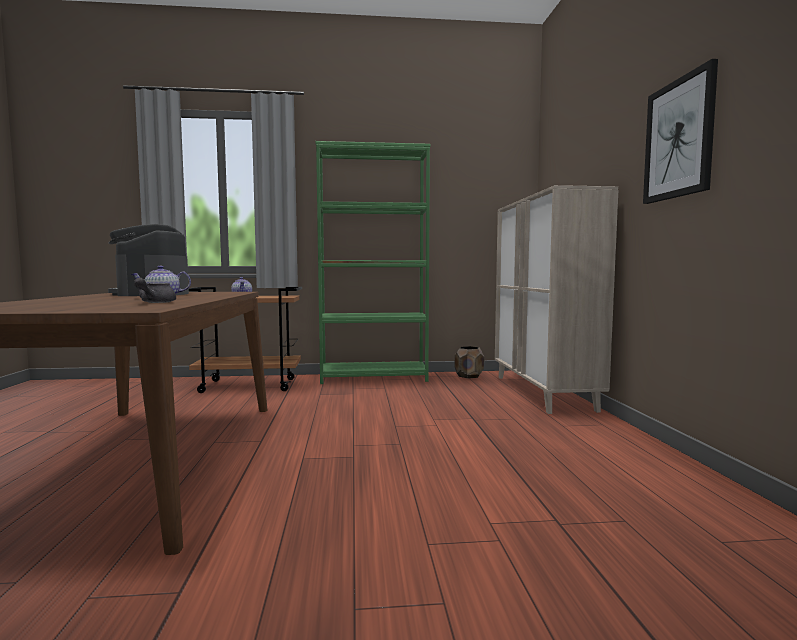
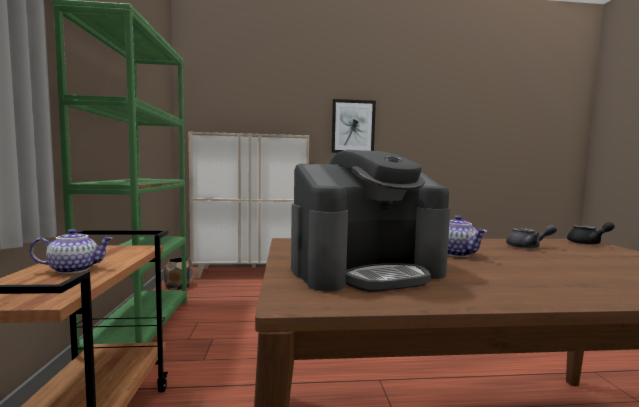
camera: 90 degrees left, 0 degrees up
(136, 309) = (588, 243): none -> black teapot

